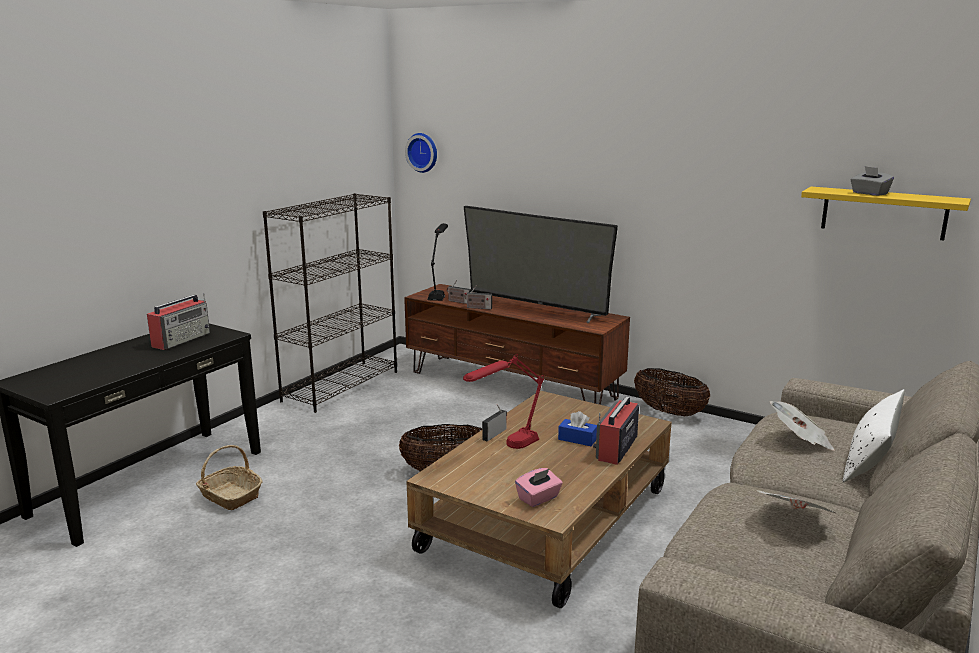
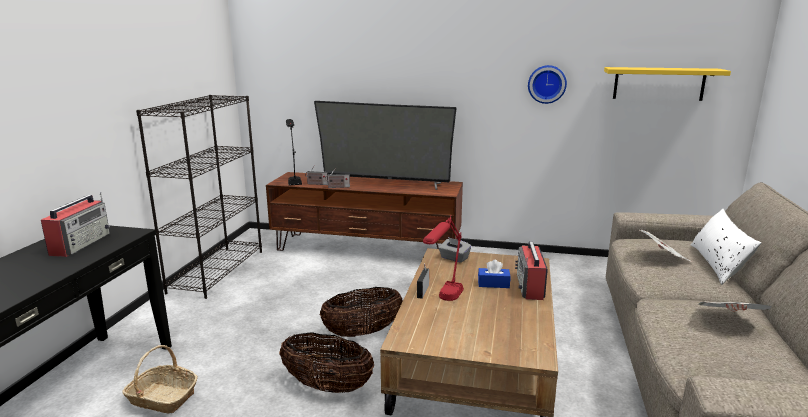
camera: 20 degrees left, 0 degrees up
(423, 152) = (264, 58): wall clock -> wall clock (547, 84)
(538, 498) = (510, 342): pink tissue box -> none
(669, 412) = (500, 253): basket -> basket (327, 386)
(869, 193) = (654, 68): grey tissue box -> grey tissue box (454, 258)

